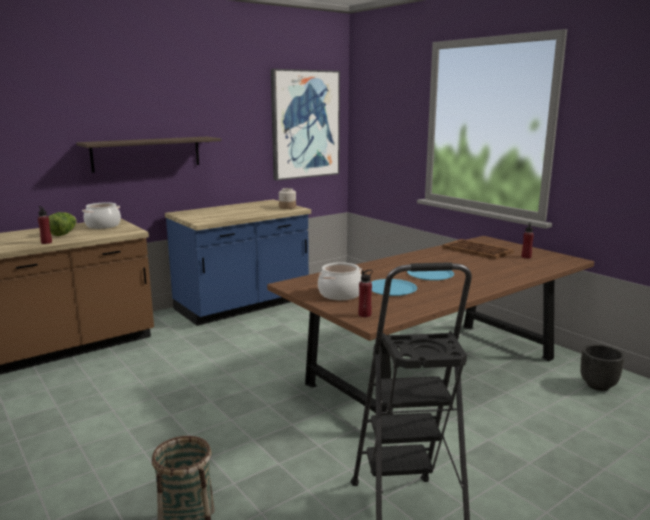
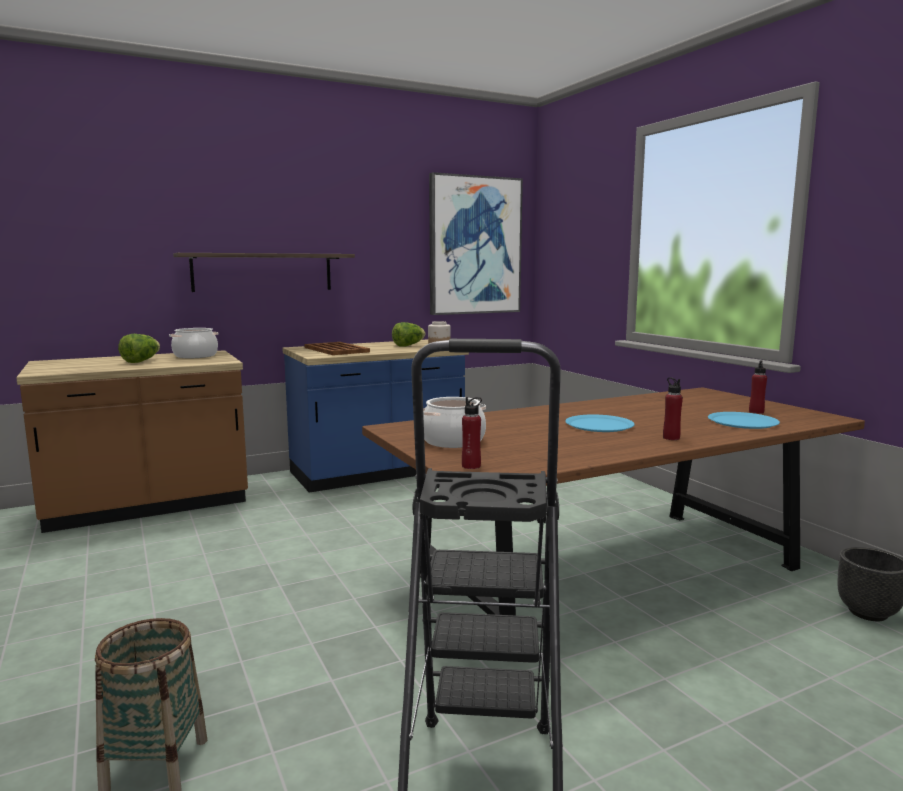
camera: 10 degrees right, 5 degrees down
(46, 242) = (111, 368): red bottle -> red bottle (671, 438)
(263, 207) = (408, 345): none -> lettuce
(391, 288) = (531, 438): blue plate -> blue plate (742, 422)
(476, 250) = (684, 401): brown tray -> brown tray (336, 349)

